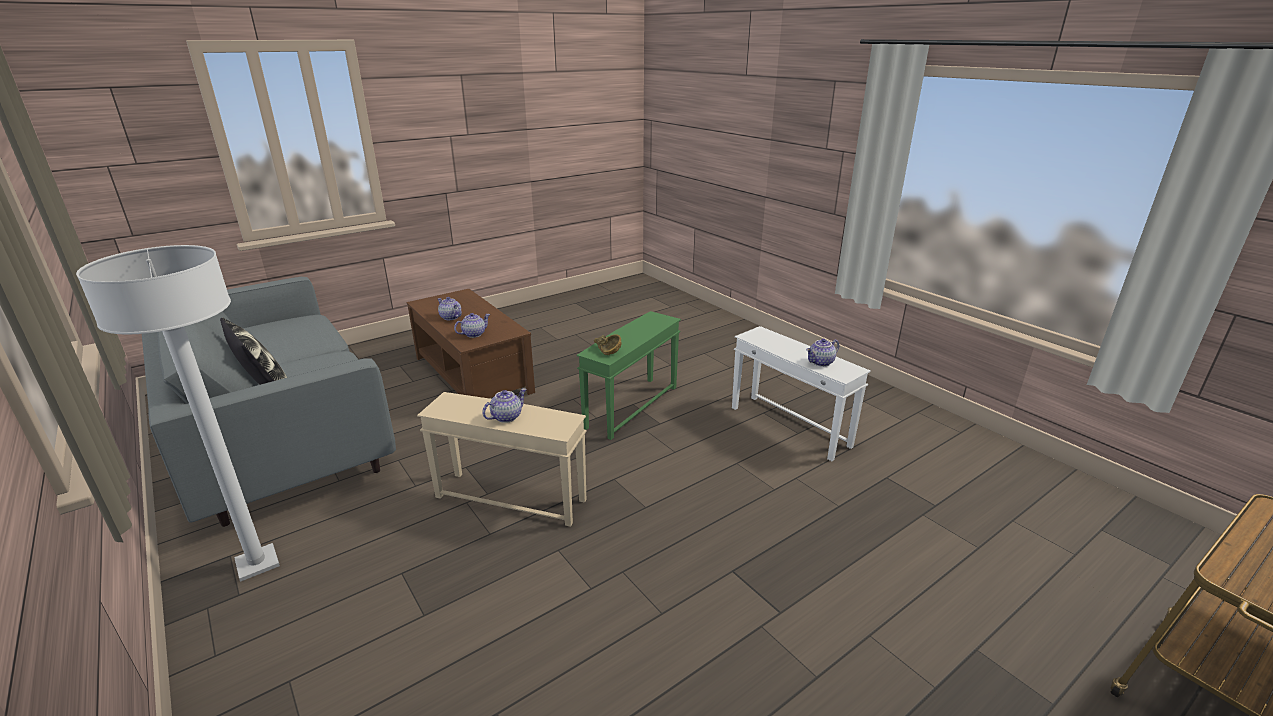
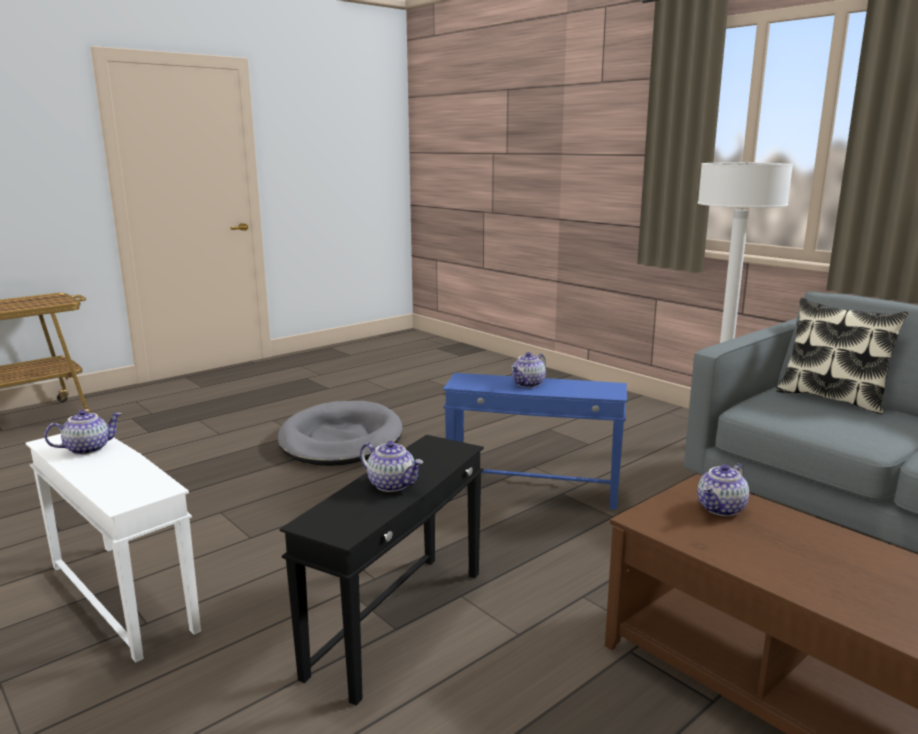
camera: 175 degrees right, 10 degrees down
(450, 317) = (840, 551): teapot -> teapot (392, 484)
(511, 497) = (532, 491): beige side table -> blue side table
(605, 350) = (437, 454): brown bowl -> none
(631, 407) = (399, 622): green side table -> black side table
(698, 605) = (341, 440): none -> grey dog bed

